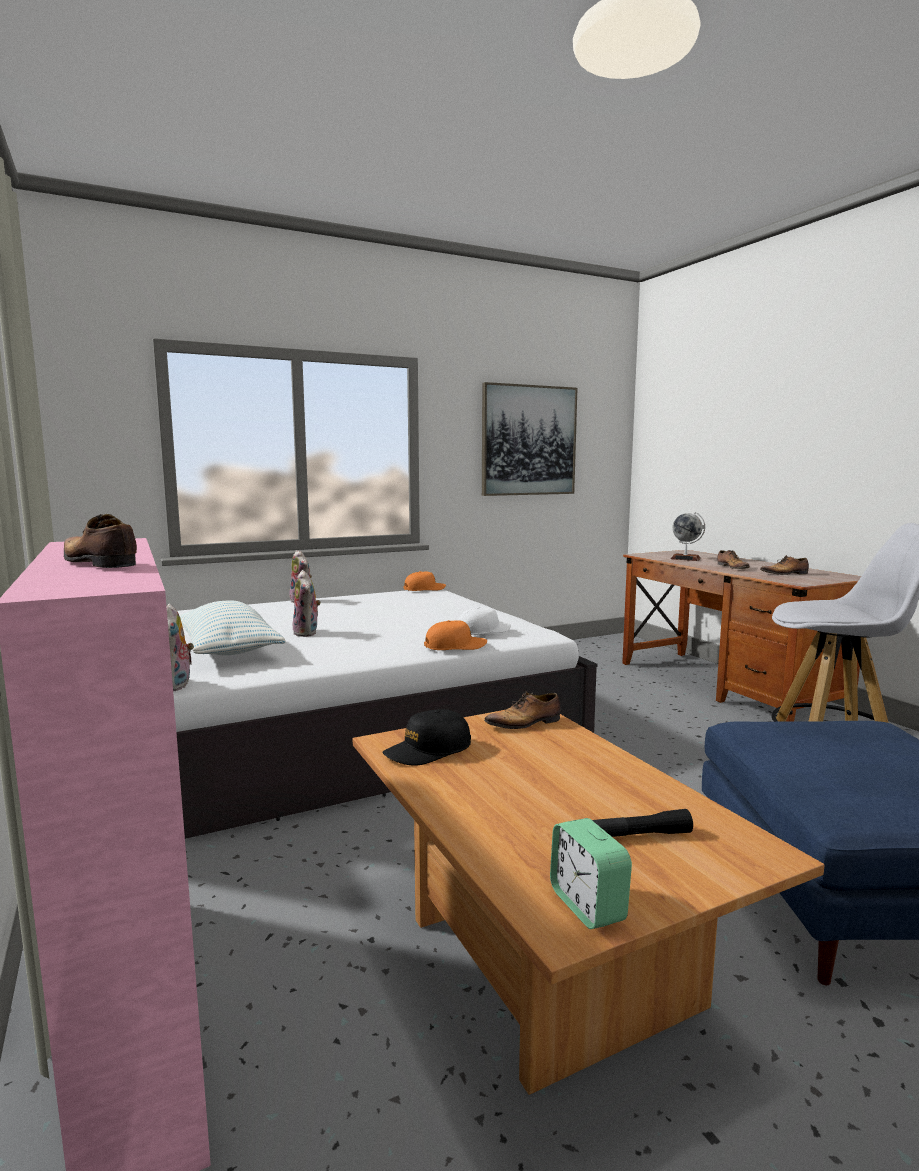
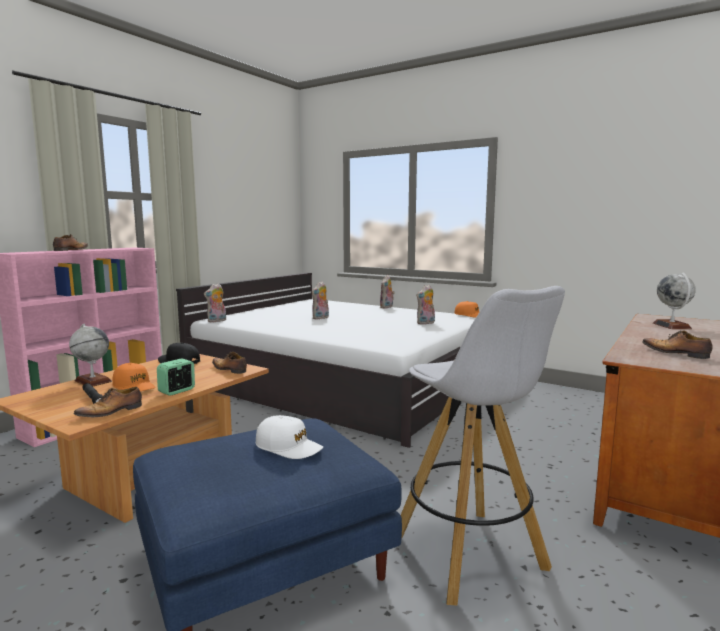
camera: 60 degrees right, 0 degrees up
(227, 650) = (275, 316): pillow -> none
(437, 606) = (426, 323): none -> plush toy
(455, 646) = (334, 338): orange cap -> orange cap (134, 387)
(483, 630) = (375, 336): white cap -> white cap (288, 447)
(490, 834) = (93, 381): none -> globe
(528, 440) = (605, 197): picture -> none
(587, 905) = (32, 400): alarm clock -> alarm clock (177, 391)
(732, 567) = (661, 339): shoe -> shoe (111, 412)

